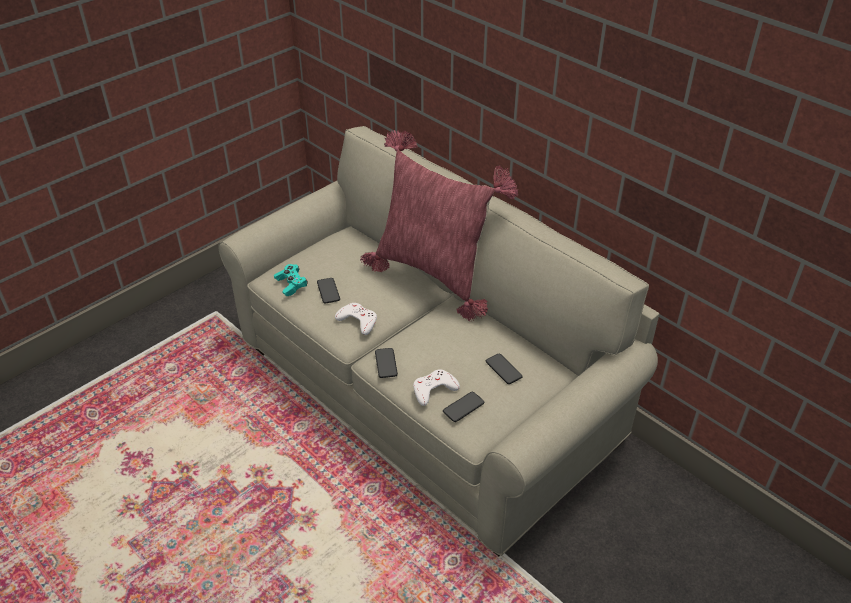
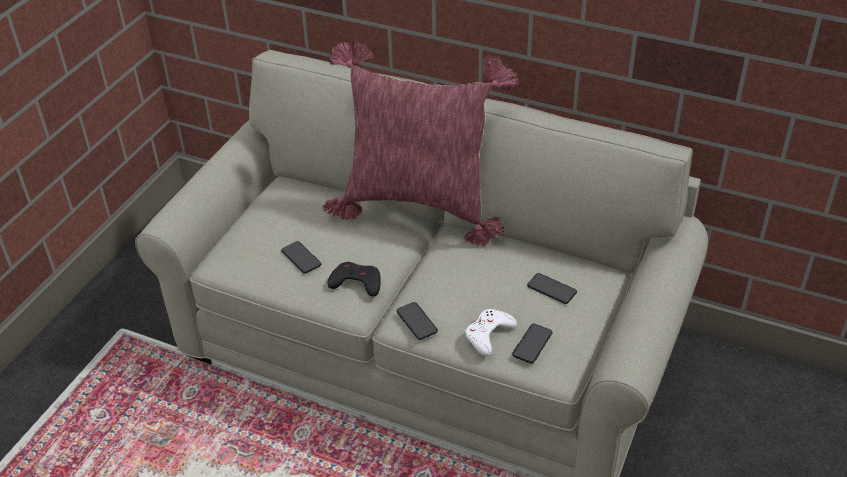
camera: 20 degrees left, 0 degrees up
(291, 284) = (251, 263): turquoise game controller -> none
(358, 321) = (356, 282): white game controller -> black game controller

